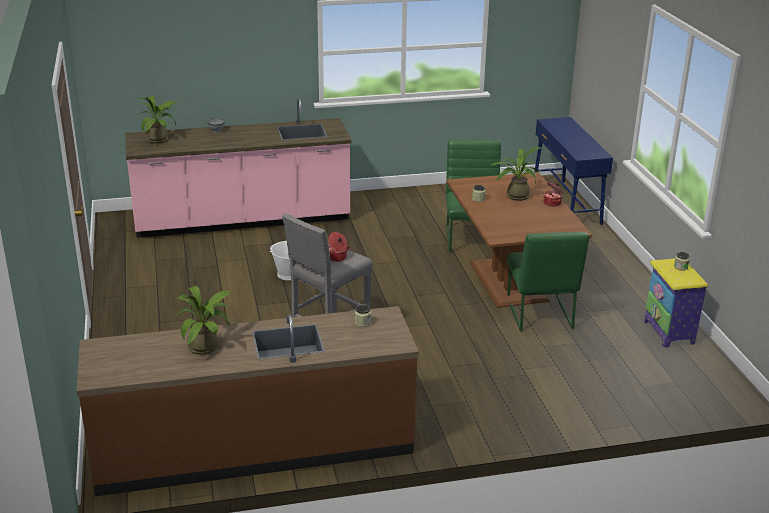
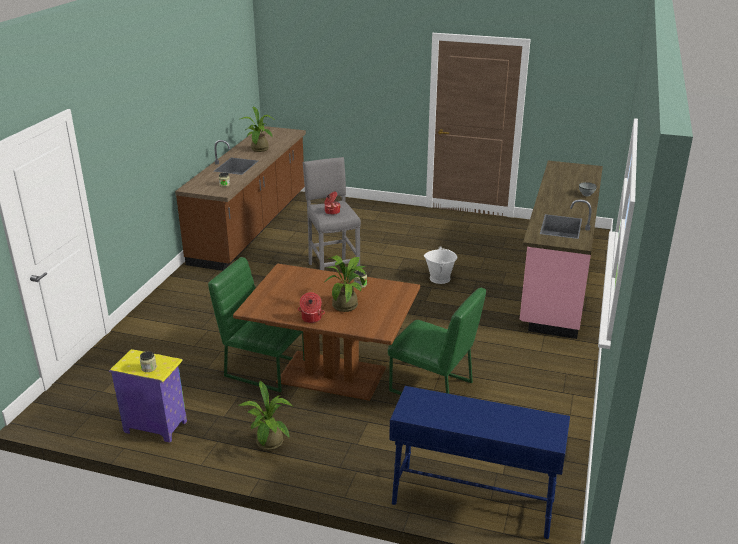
camera: 120 degrees right, 0 degrees up
(160, 139) = (577, 174): potted plant -> potted plant (269, 445)

